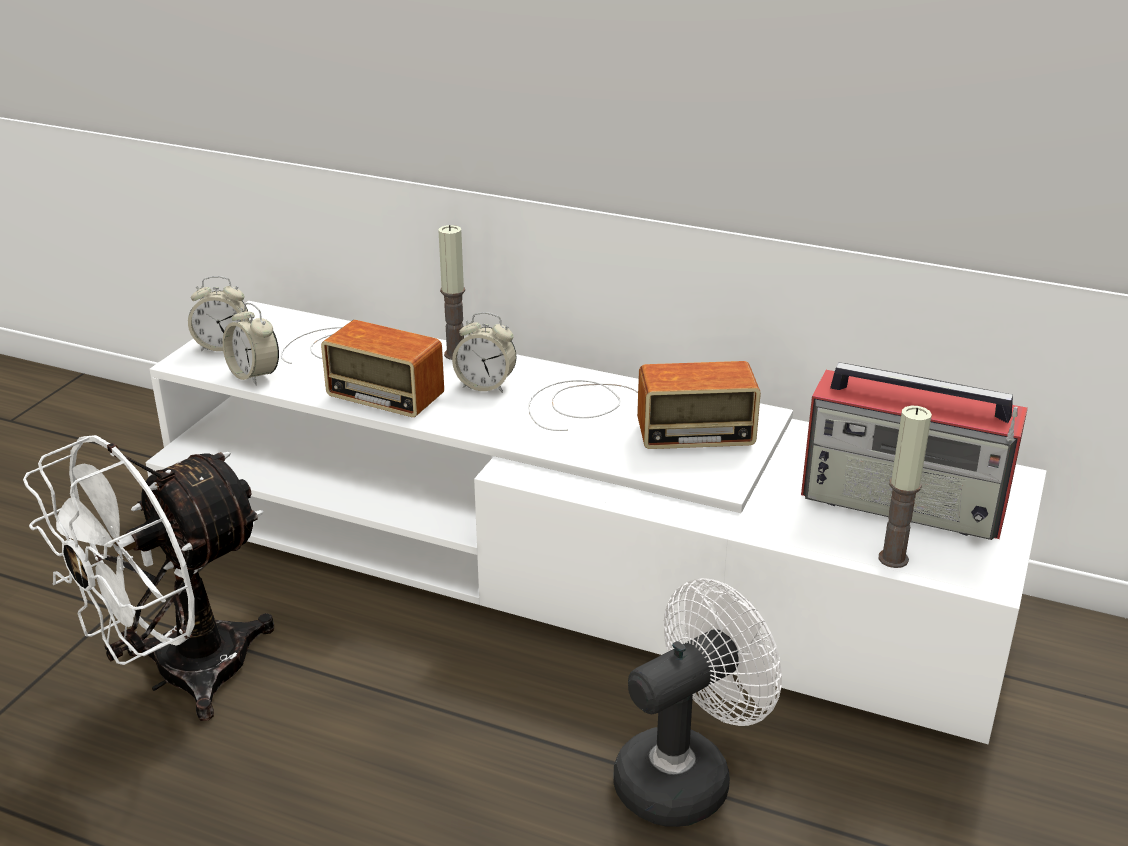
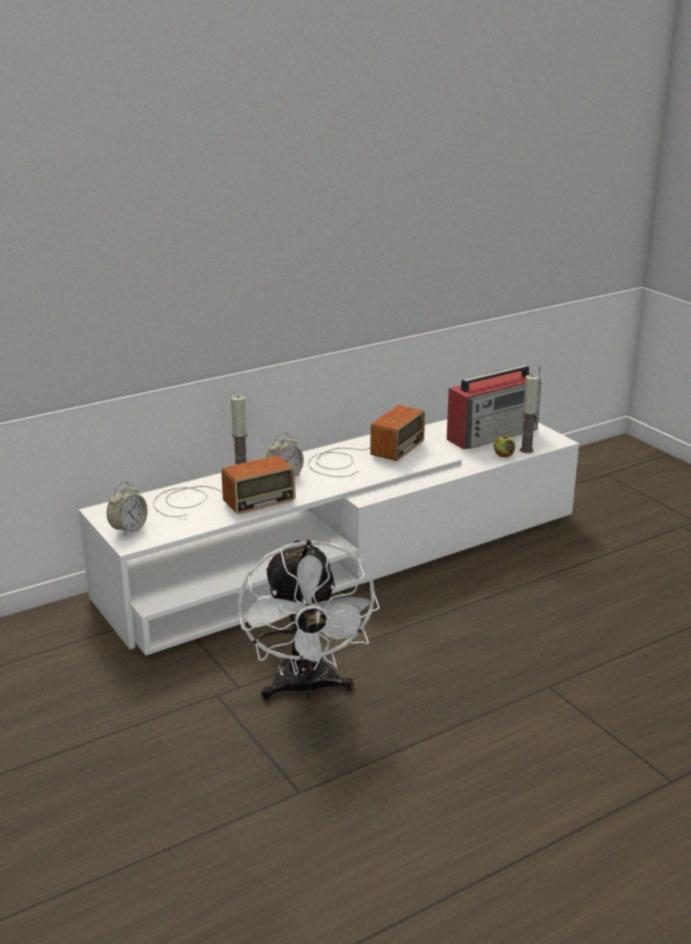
camera: 55 degrees left, 5 degrees down
(254, 375) = (180, 529): alarm clock -> none
(686, 775) = (521, 581): white fan -> none
(837, 542) = (503, 455): none -> apple

